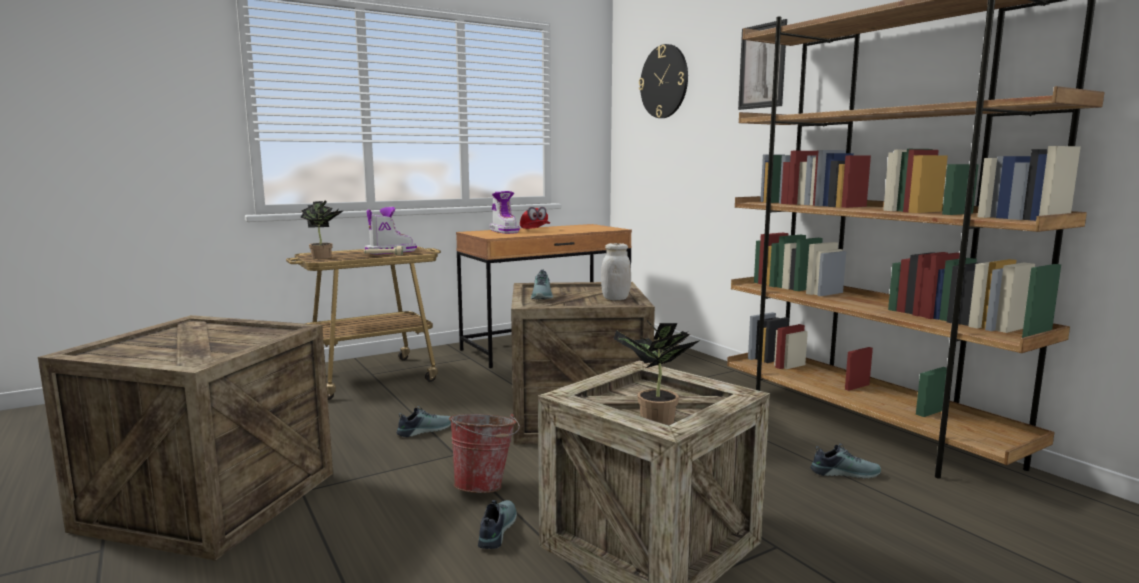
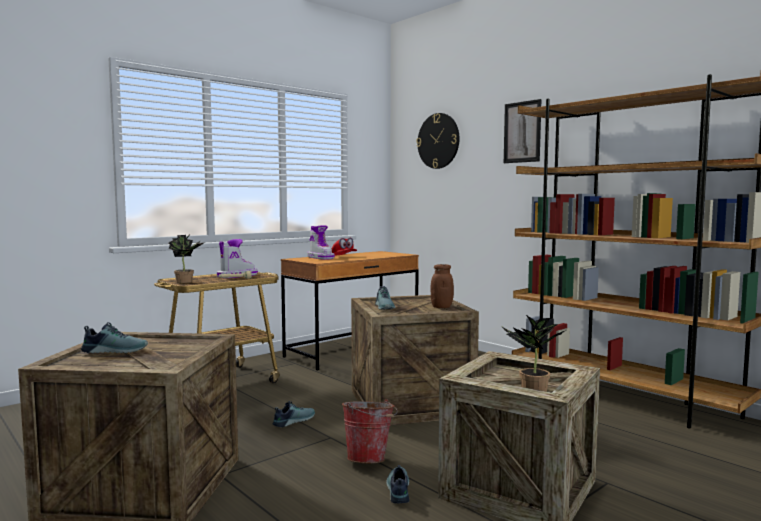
camera: 10 degrees left, 5 degrees down
(615, 298) = (441, 307): white jar -> brown jar
(844, 472) = (625, 429): shoe -> shoe (116, 350)

